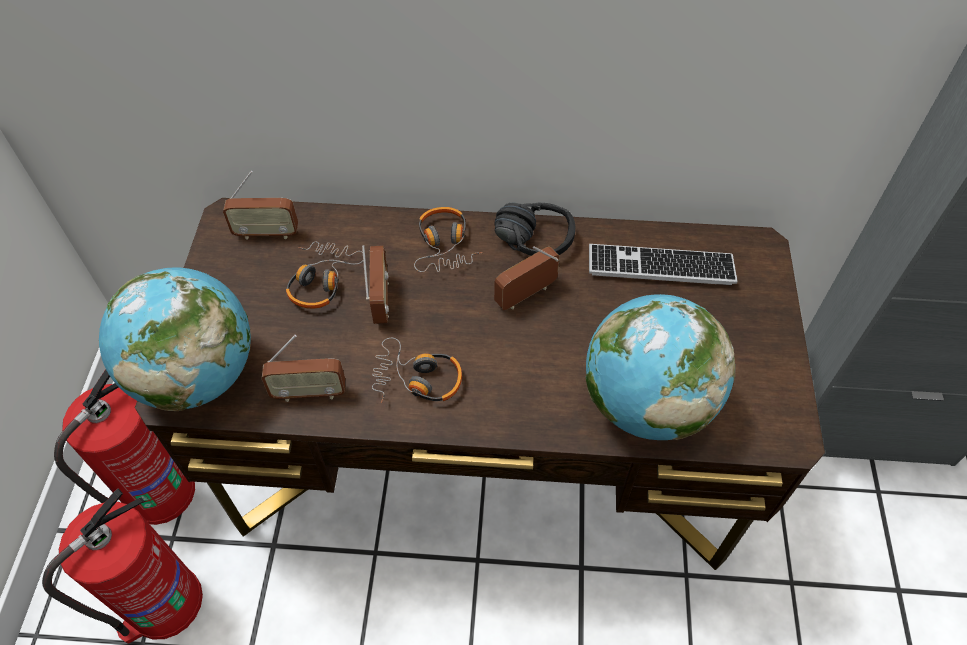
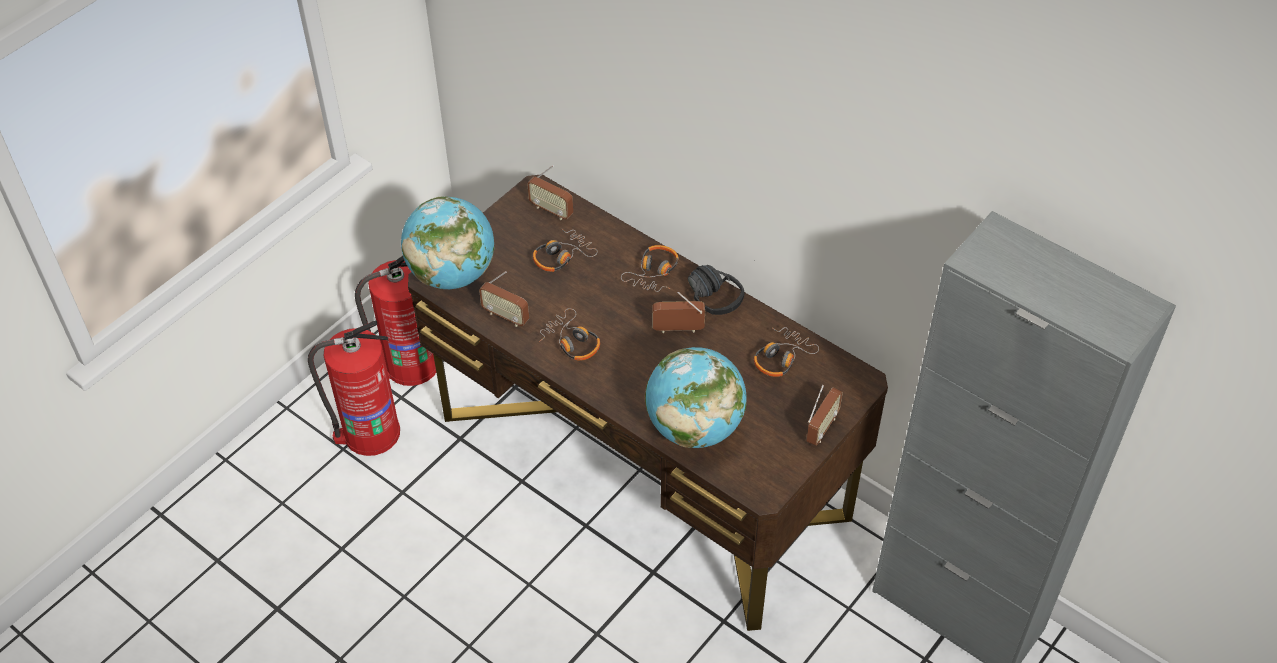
camera: 35 degrees right, 5 degrees down
(380, 300) = (587, 286): radio -> radio (822, 428)
(660, 266) = (781, 357): keyboard -> headphones

